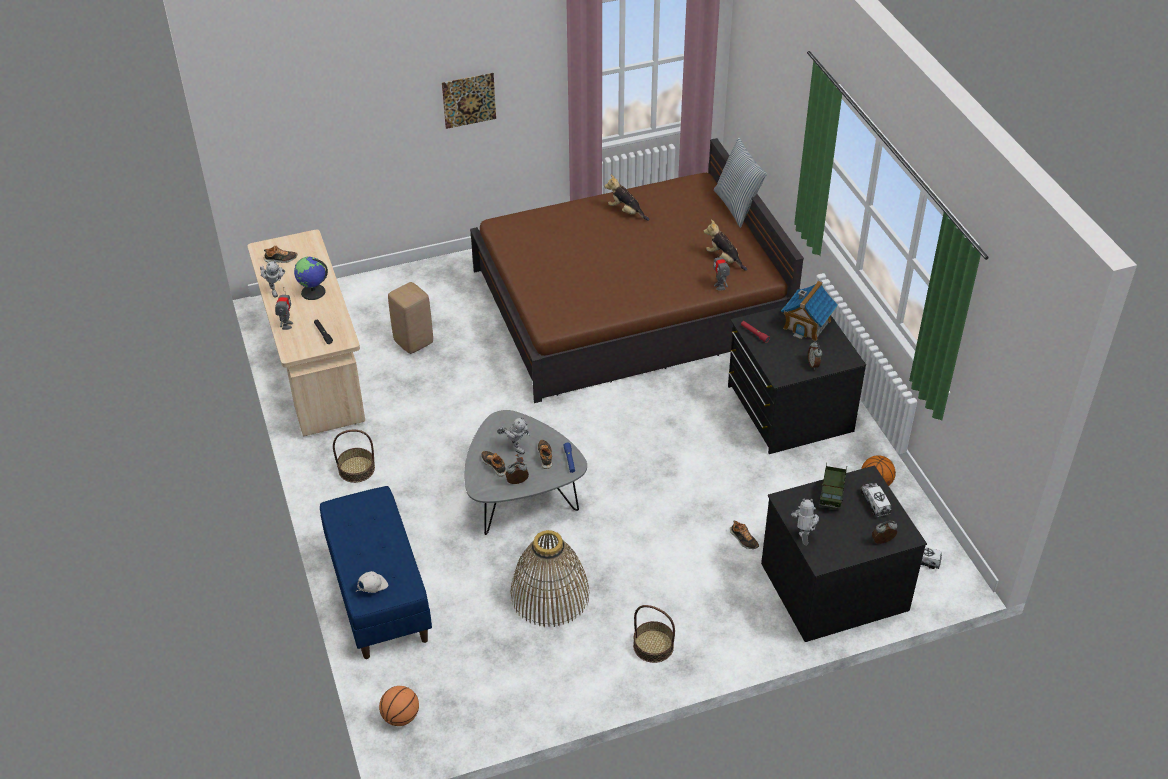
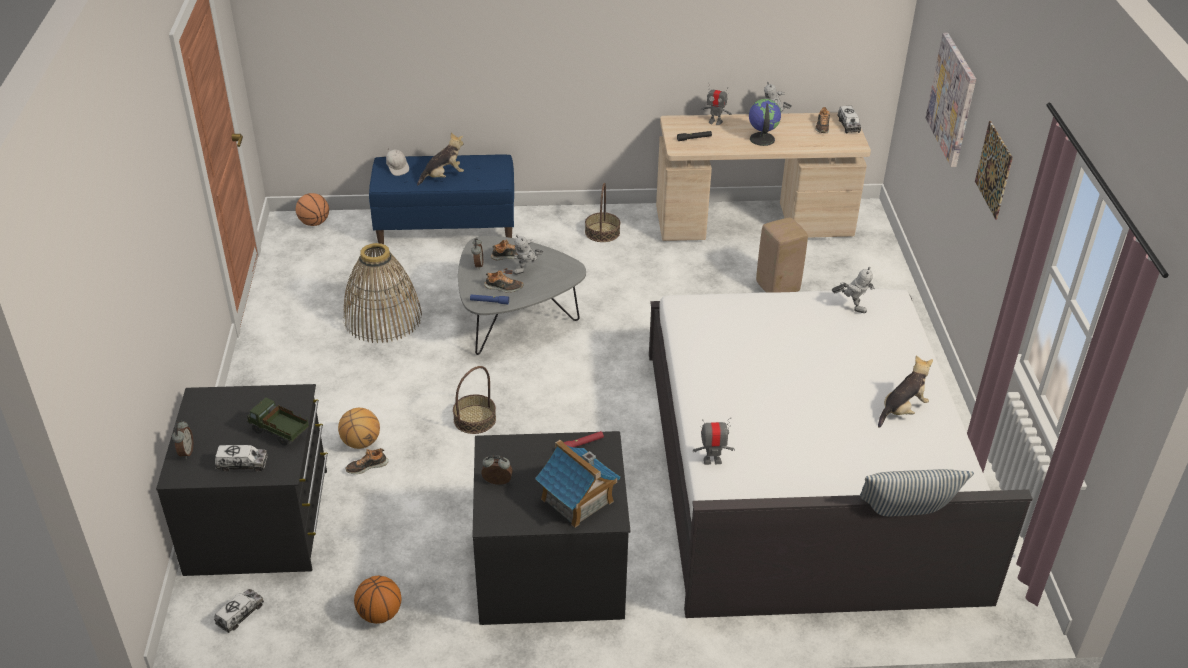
camera: 105 degrees right, 5 degrees down
(274, 244) = (848, 125): none -> toy truck
(360, 123) = (952, 99): none -> picture
(630, 304) = (803, 468): brown bed -> white bed
(653, 646) = (281, 369): basket -> basket (474, 419)
(719, 553) = (361, 443): none -> basketball
(724, 259) = (771, 480): plush toy -> plush toy (443, 177)
(803, 538) = (238, 392): toy robot -> toy robot (851, 307)

